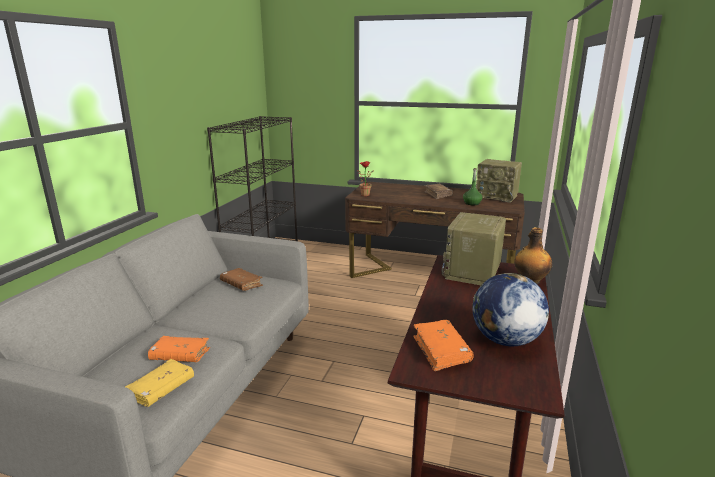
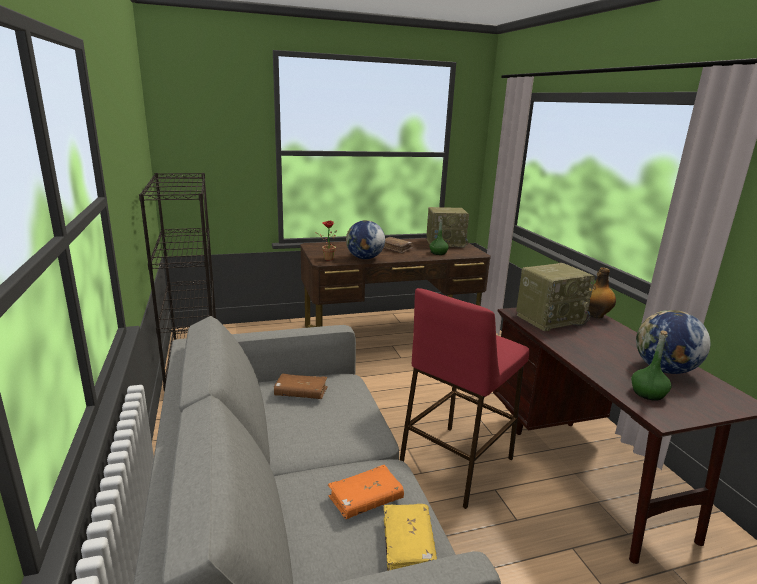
camera: 35 degrees left, 0 degrees up
(356, 386) = (456, 464): none -> red stool
(395, 198) = (364, 258): none -> globe
(441, 351) = (648, 393): orange book -> green bottle
(473, 272) = (550, 319): radio -> radio turned 105 degrees counterclockwise

